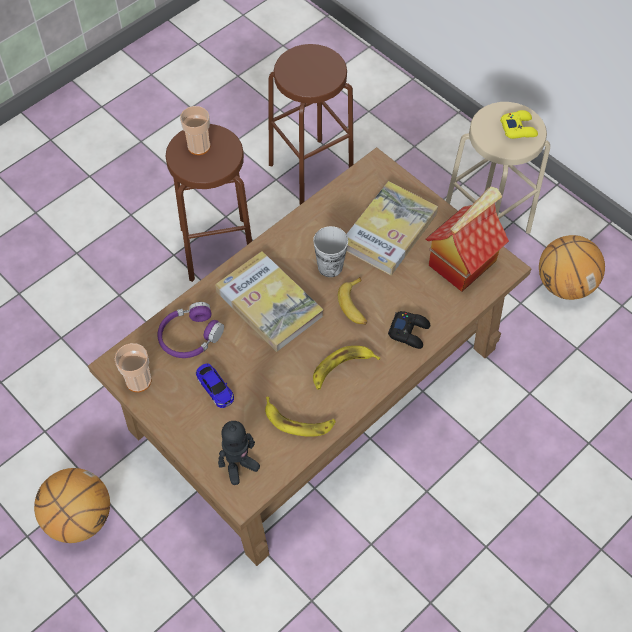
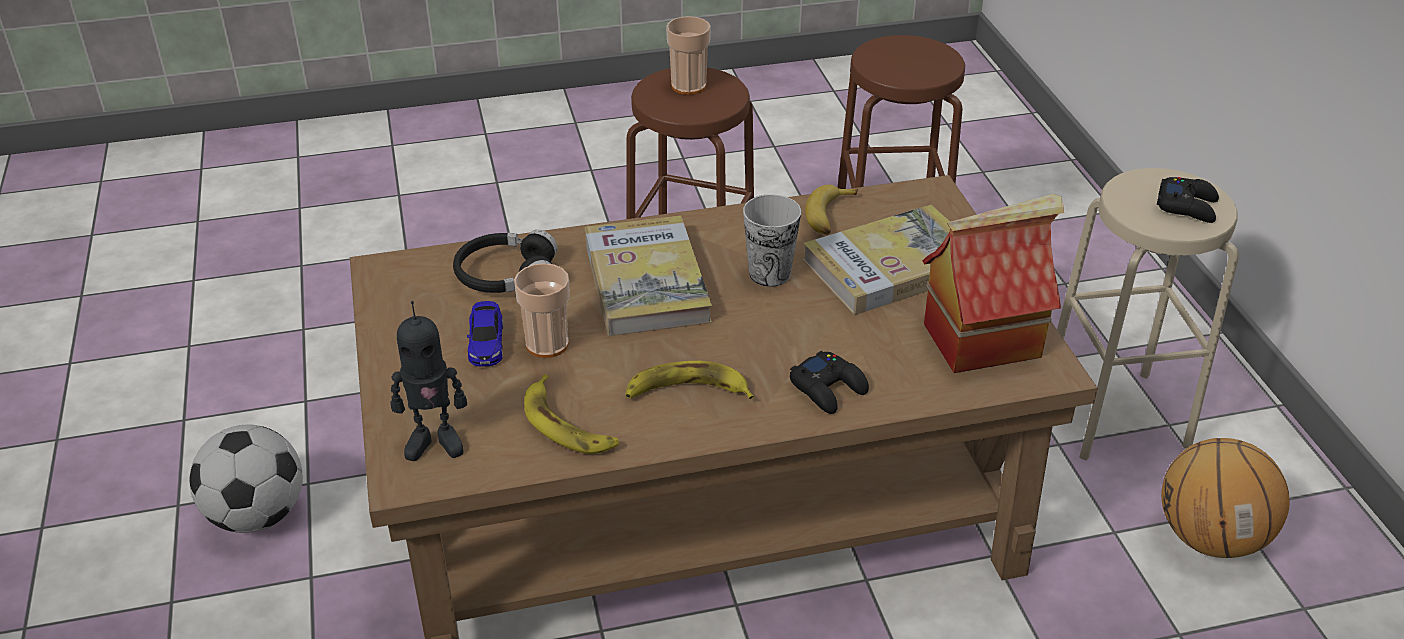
camera: 30 degrees right, 20 degrees down
(79, 518) = (257, 515): basketball -> football
(138, 381) = (395, 295): cup -> cup (547, 344)
(190, 336) = (507, 276): purple headphones -> black headphones
(355, 305) = (770, 328): banana -> banana (829, 217)
(518, 128) = (1187, 206): yellow game controller -> black game controller

